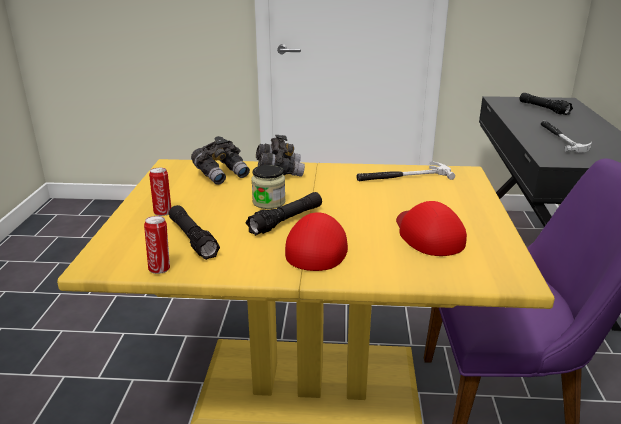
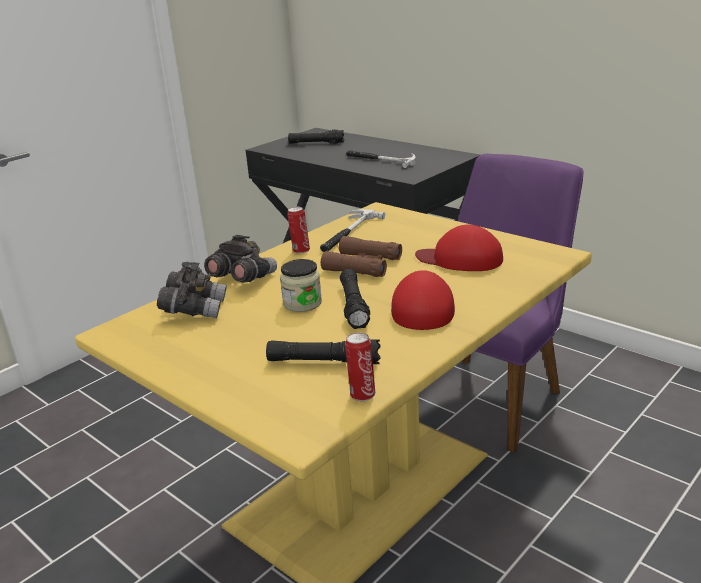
camera: 50 degrees left, 0 degrees up
(163, 212) = (234, 365): can -> can (300, 250)
(318, 247) = (423, 307): red cap -> red cap turned 45 degrees clockwise
(358, 200) = (362, 264): none -> brown binoculars

